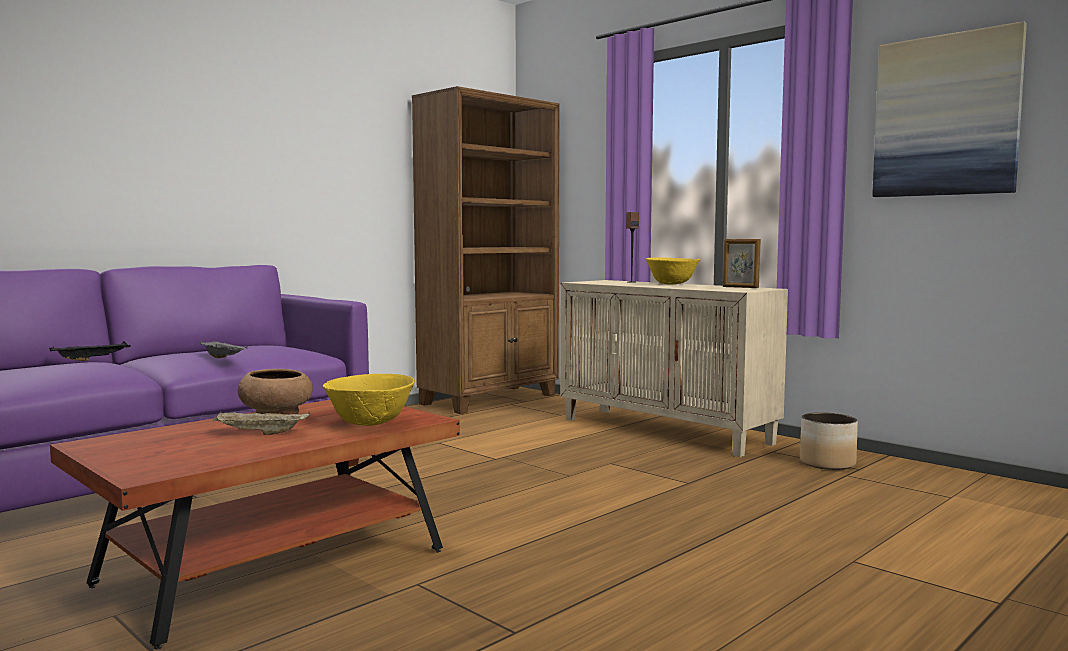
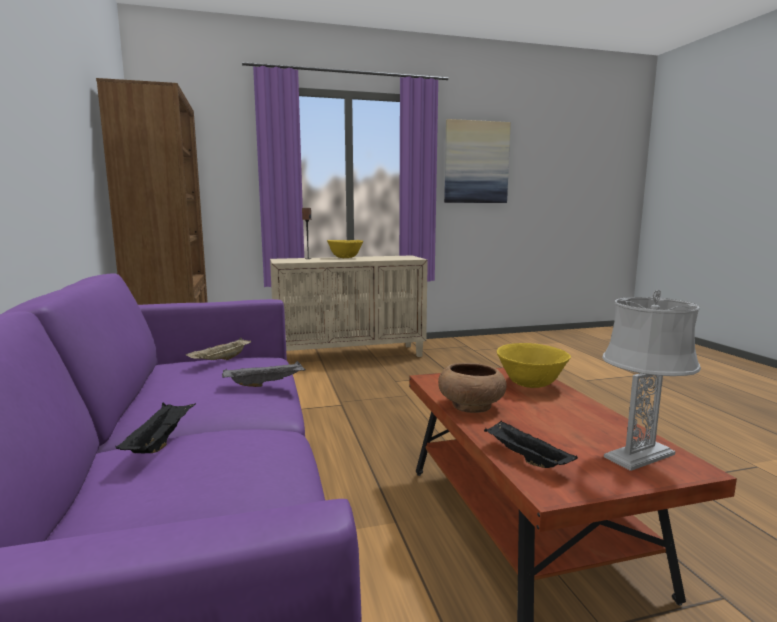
camera: 60 degrees left, 5 degrees up
(149, 435) = (524, 458): none -> black tray
(168, 461) = (639, 455): none -> grey table lamp
(259, 433) = (545, 417): beige tray -> beige tray (221, 360)
(740, 287) = (392, 256): picture frame -> none
(826, 463) = (452, 347): planter -> none

